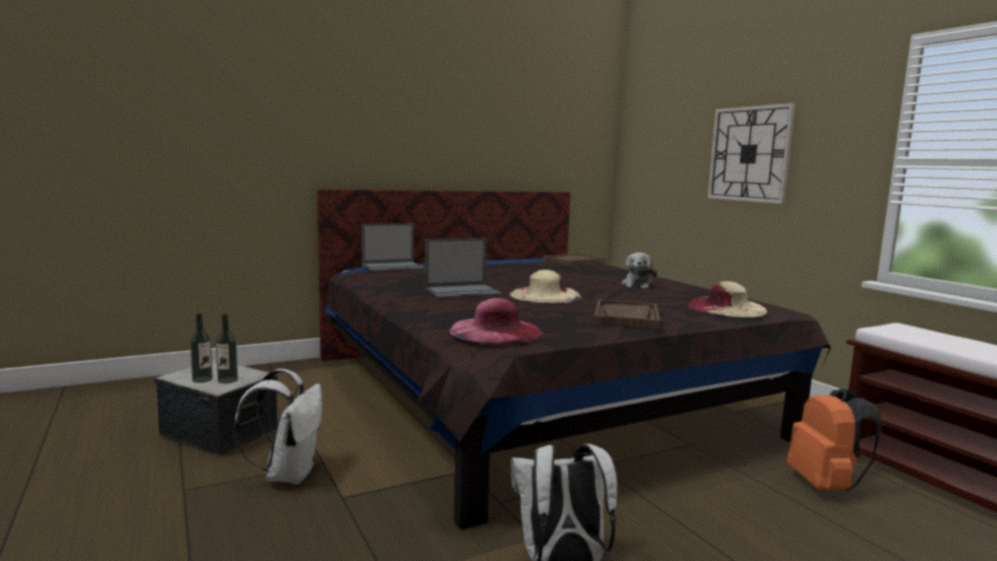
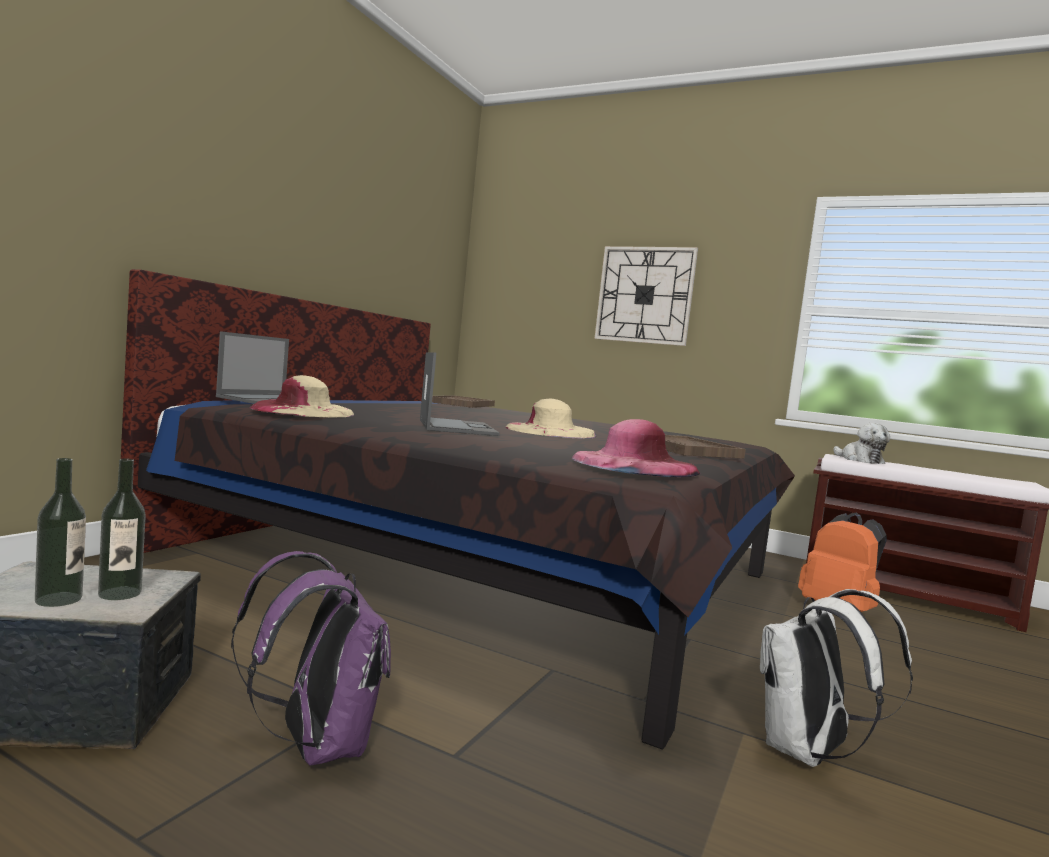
camera: 35 degrees left, 5 degrees down
(288, 474) = (315, 745): white backpack -> purple backpack
(464, 292) = (456, 427): laptop -> laptop turned 45 degrees counterclockwise
(637, 285) = (590, 424): plush toy -> plush toy (859, 460)
(726, 308) = (721, 442): beige hat -> beige hat (303, 411)

